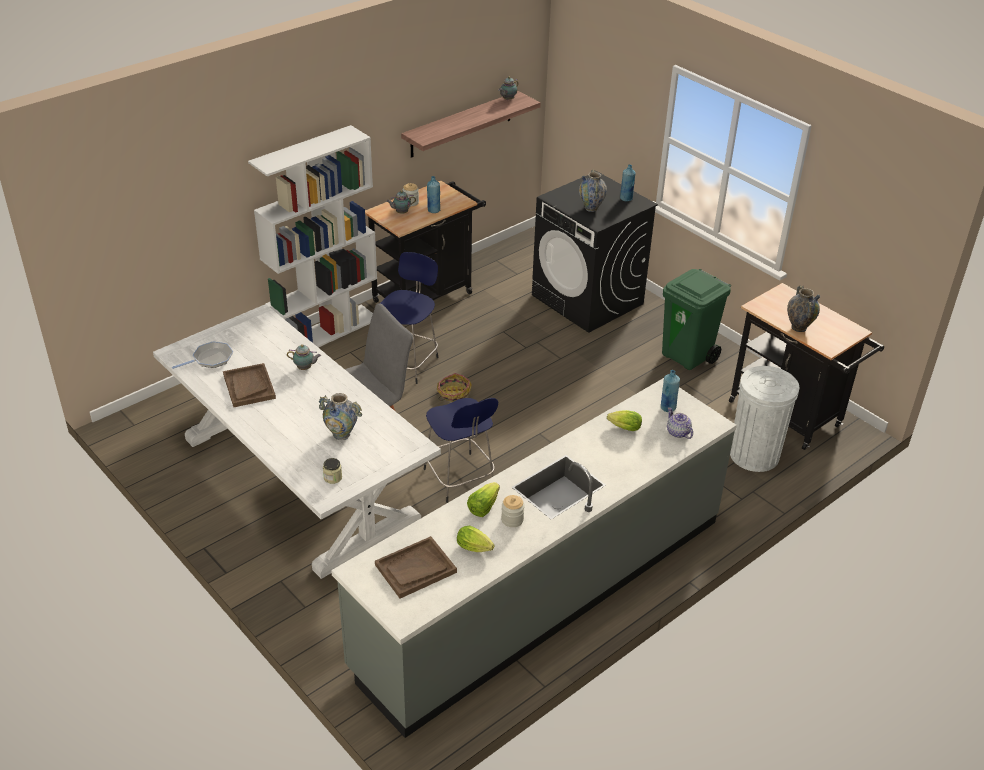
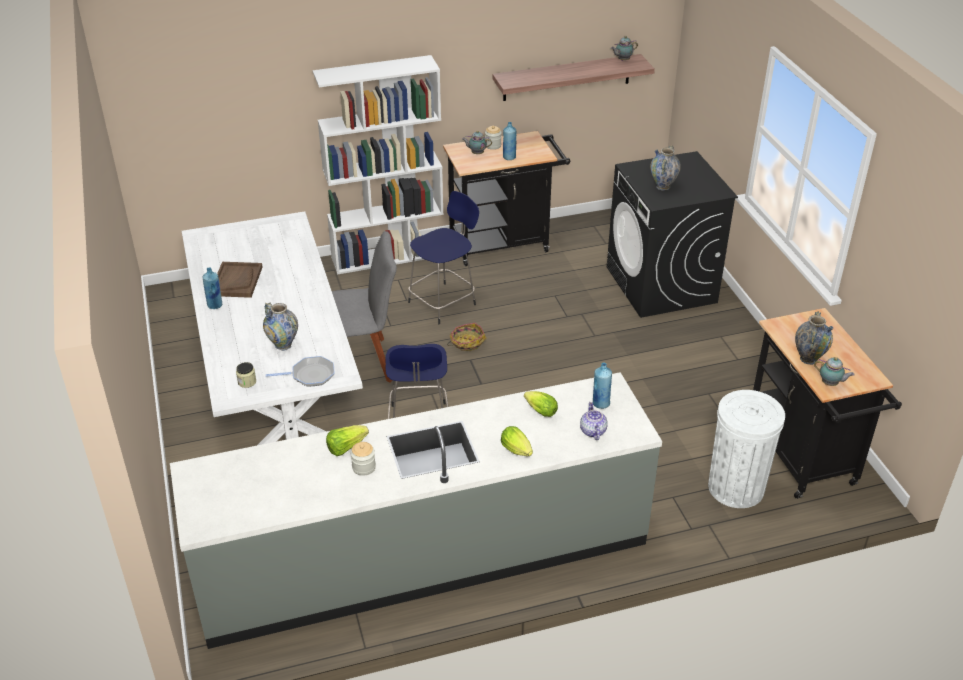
camera: 25 degrees right, 0 degrees up
(210, 359) = (223, 248): frying pan -> frying pan (310, 375)
(305, 368) = (296, 277): teapot -> teapot (830, 384)
(415, 569) = (241, 485): brown tray -> none
(476, 548) = (310, 484): lettuce -> lettuce (518, 451)
(626, 198) = (707, 184): blue bottle -> blue bottle (215, 305)
(687, 356) = (730, 367): green trash can -> none

